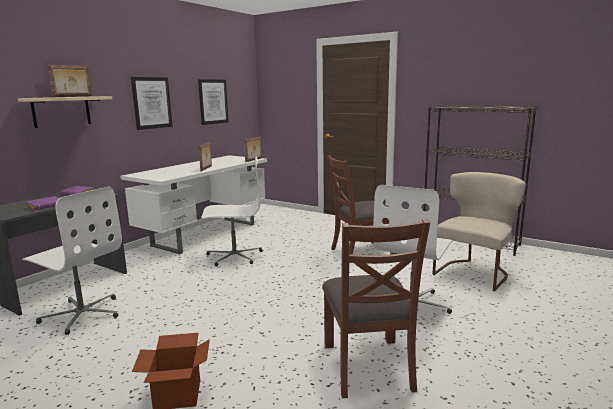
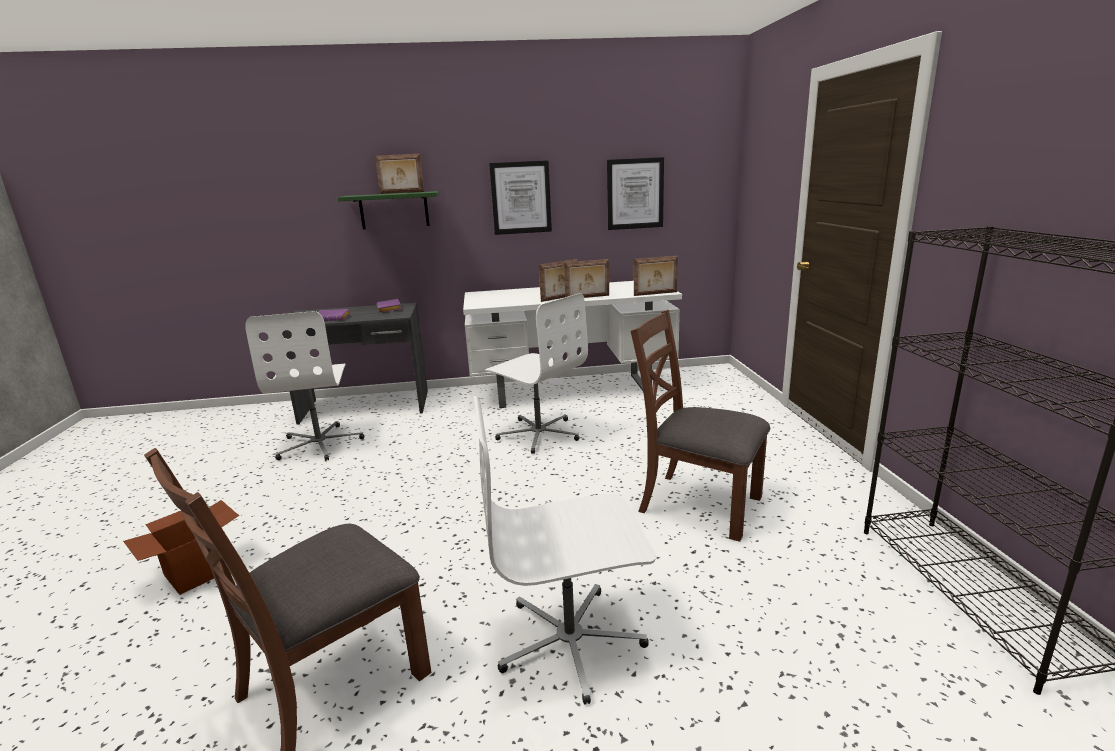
camera: 50 degrees right, 5 degrees up
(61, 111) = (394, 210): beige shelf -> green shelf
(222, 166) = (587, 297): none -> picture frame
(474, 272) = (824, 662): beige chair -> none

